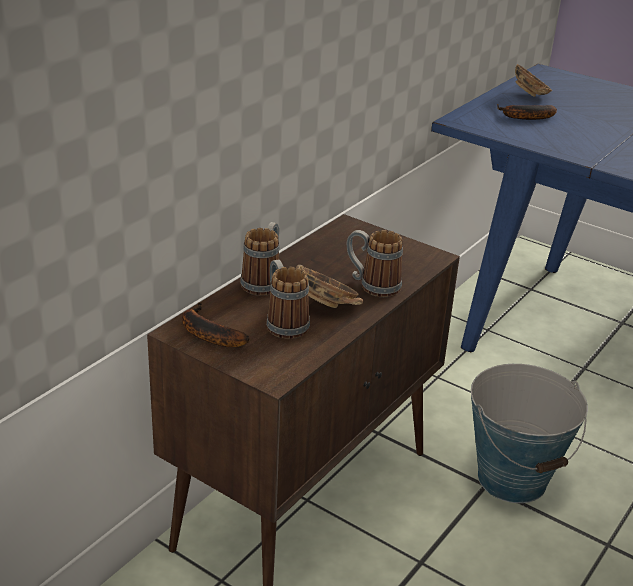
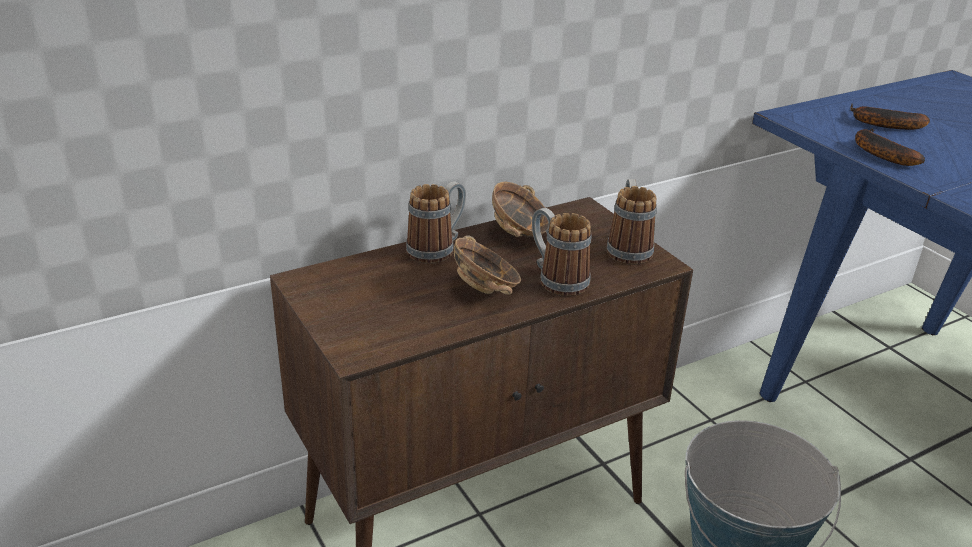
camera: 25 degrees right, 0 degrees up
(206, 333) = (328, 288): banana -> banana (878, 153)
(283, 322) = (420, 296): mug -> mug (627, 248)
(530, 95) = (911, 102): bowl -> bowl (520, 232)

